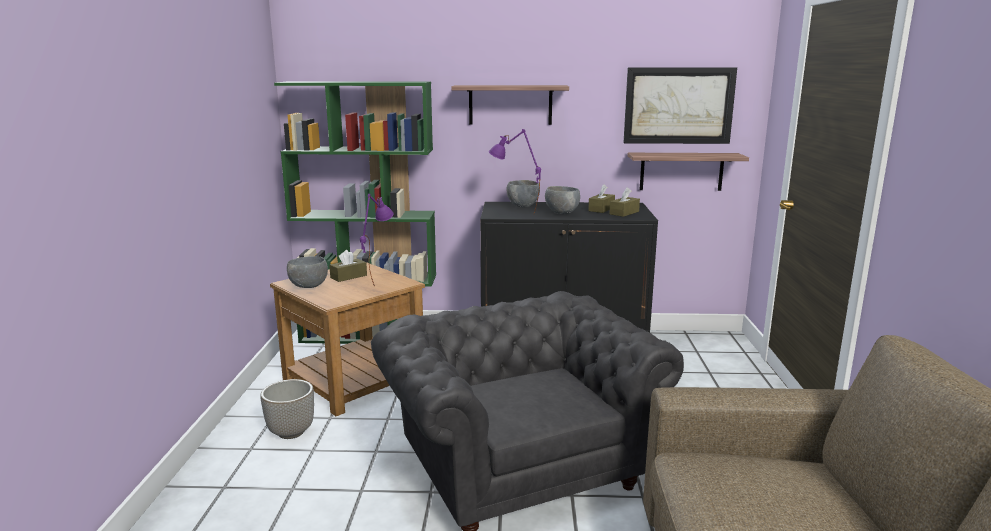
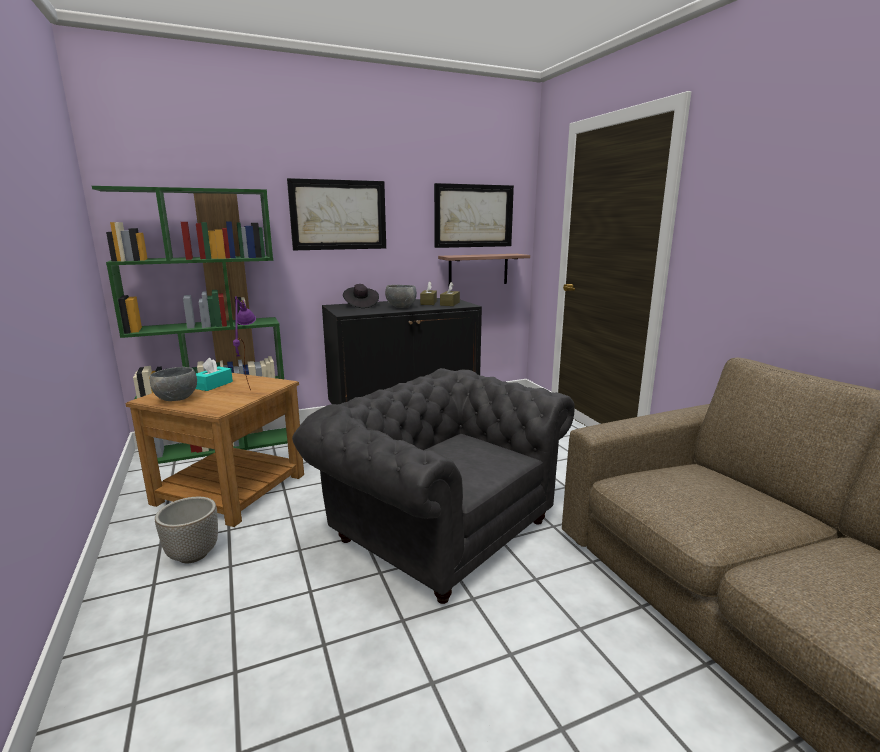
camera: 25 degrees left, 0 degrees up
(348, 276) = (213, 385): brown tissue box -> turquoise tissue box
(510, 105) = (338, 215): shelf -> picture
(514, 214) = (362, 311): purple table lamp -> none
(522, 206) = (360, 305): grey bowl -> black hat

